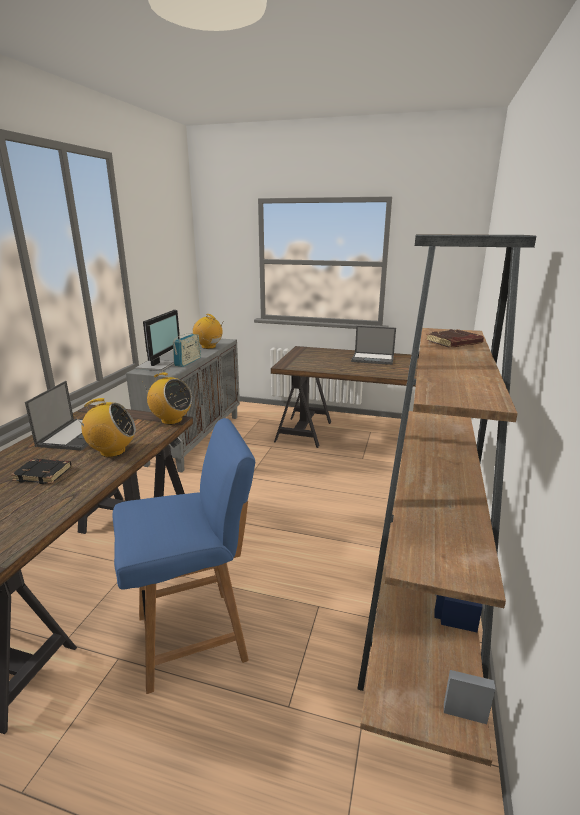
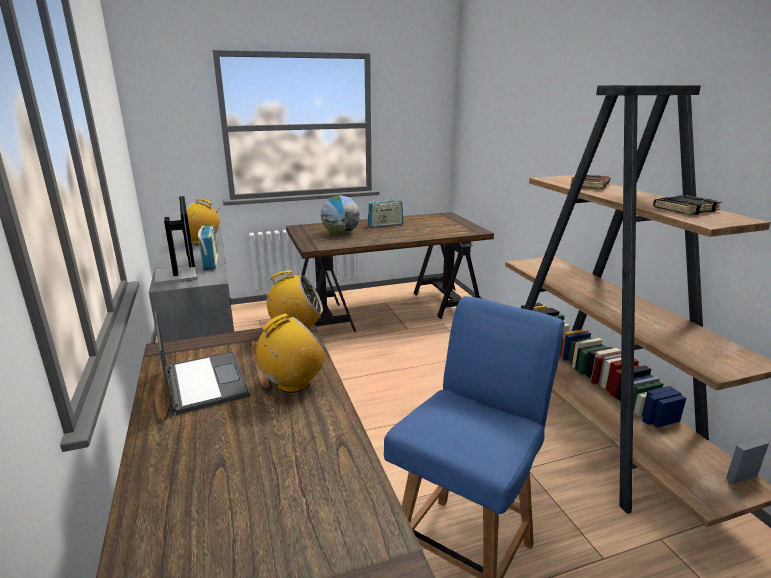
camera: 35 degrees left, 0 degrees up
(44, 474) = (255, 439): black book -> black book (685, 209)
(323, 359) = (340, 234): none -> globe
(373, 359) = (385, 225): laptop -> radio

